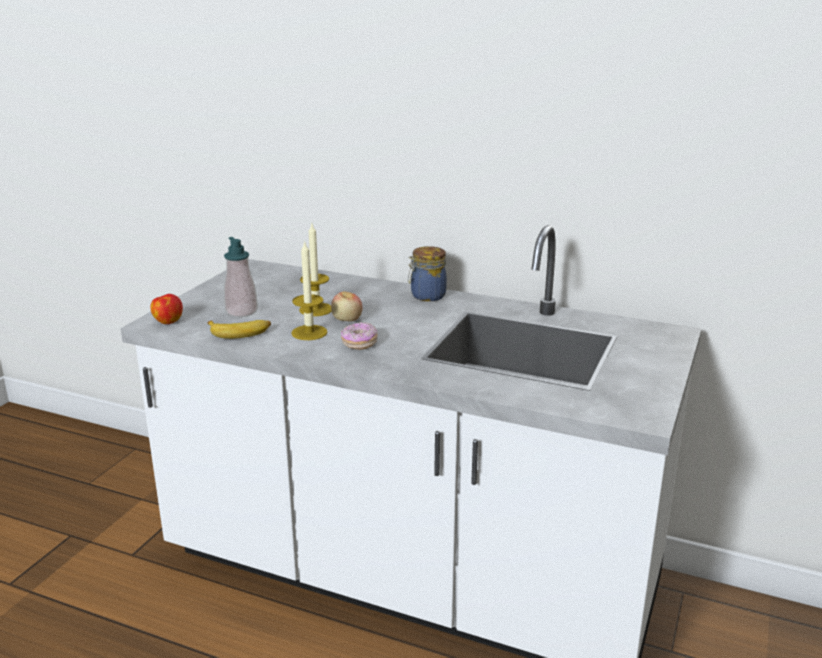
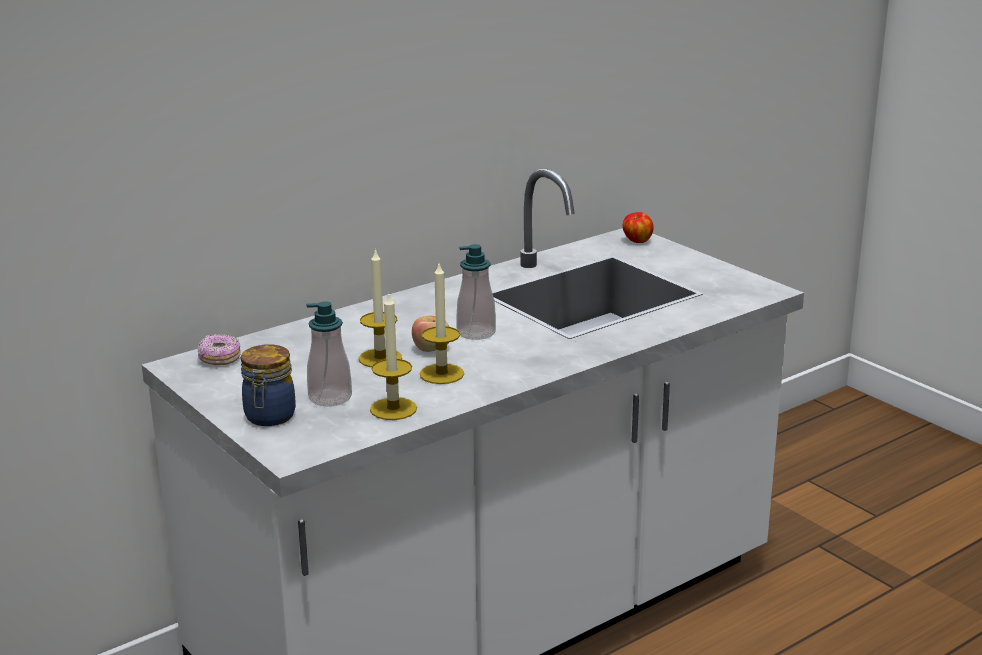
camera: 60 degrees left, 0 degrees up
(168, 321) = (301, 445): apple -> apple (637, 241)
(240, 332) = (393, 409): banana -> candle
(359, 343) = (501, 356): donut -> donut (219, 359)
(392, 326) = (476, 333): none -> soap dispenser
(426, 296) = (418, 300): jar -> jar (269, 417)

